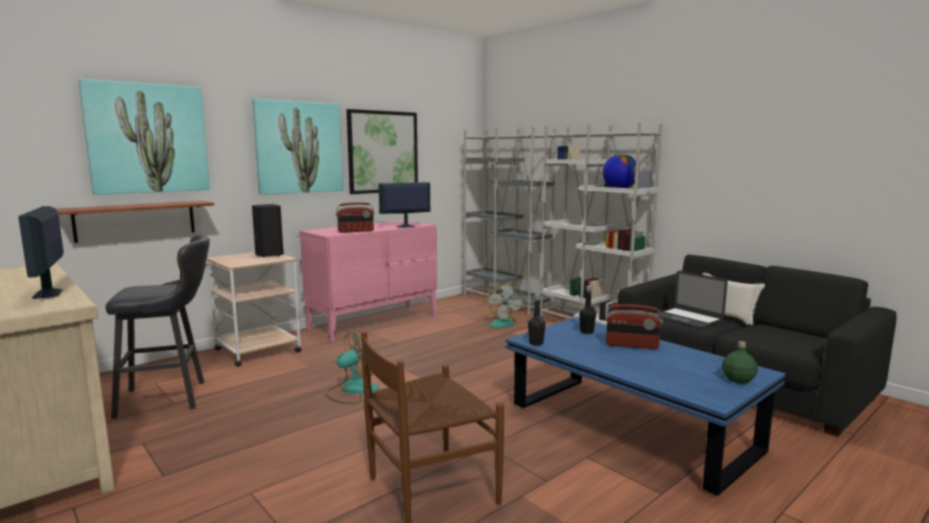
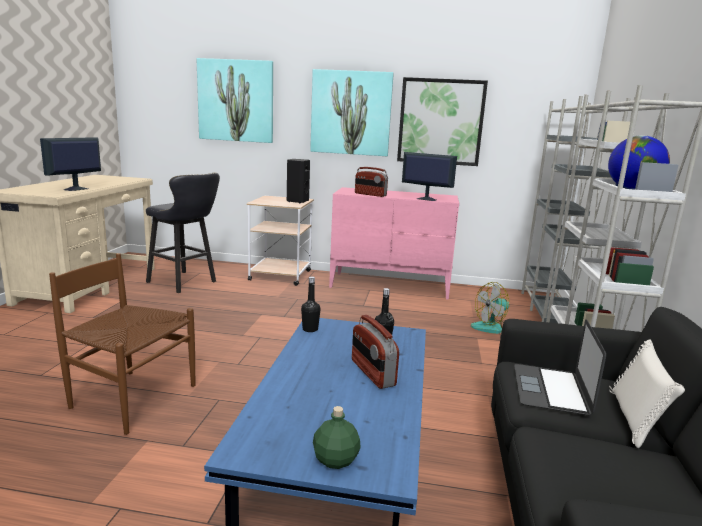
camera: 50 degrees right, 5 degrees up
(136, 220) = (224, 160): shelf -> none
(352, 391) = (256, 321): fan -> none

